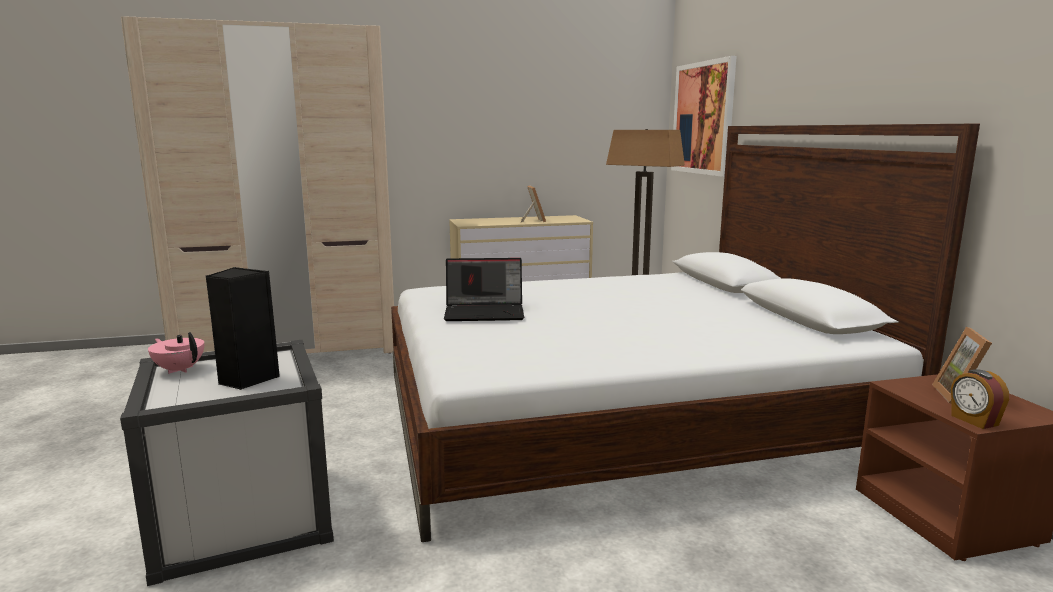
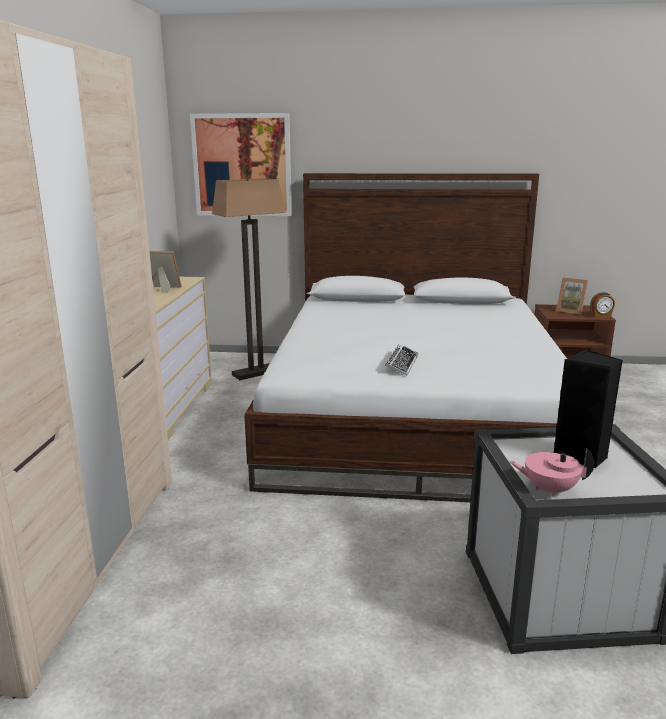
camera: 70 degrees left, 5 degrees up
(180, 369) = (549, 489): pink teapot -> pink teapot turned 45 degrees clockwise
(485, 312) = (401, 363): laptop -> keyboard

